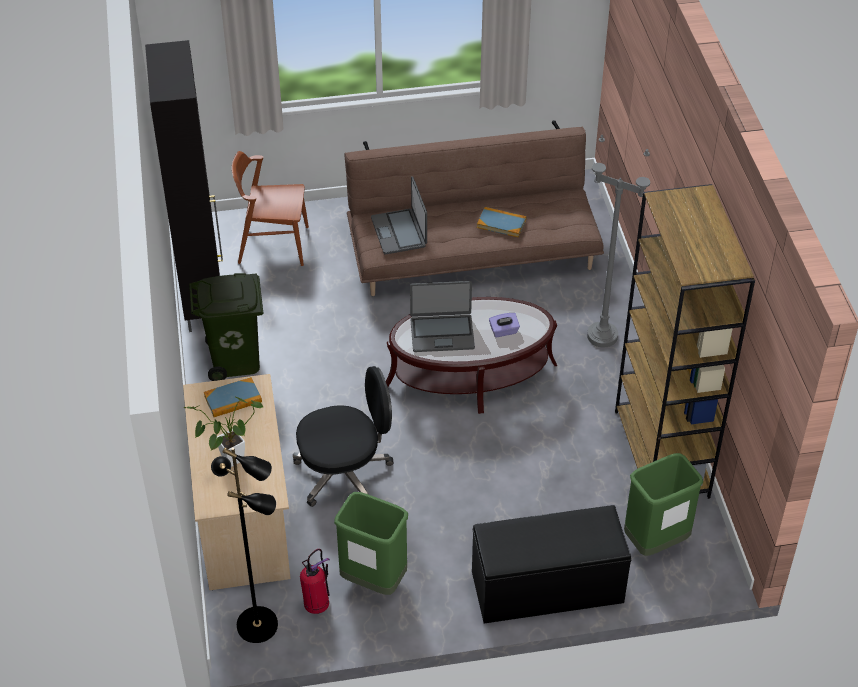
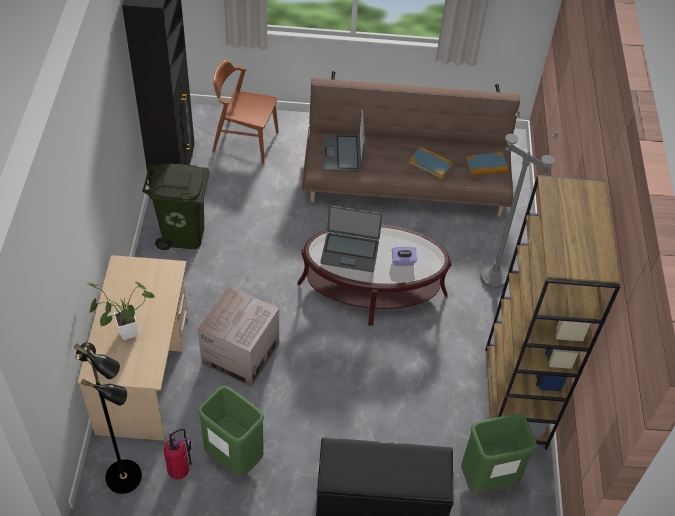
camera: 10 degrees right, 5 degrees up
(233, 399) = (147, 277): book -> book (486, 165)
(345, 473) = (240, 354): black office chair -> cardboard box

